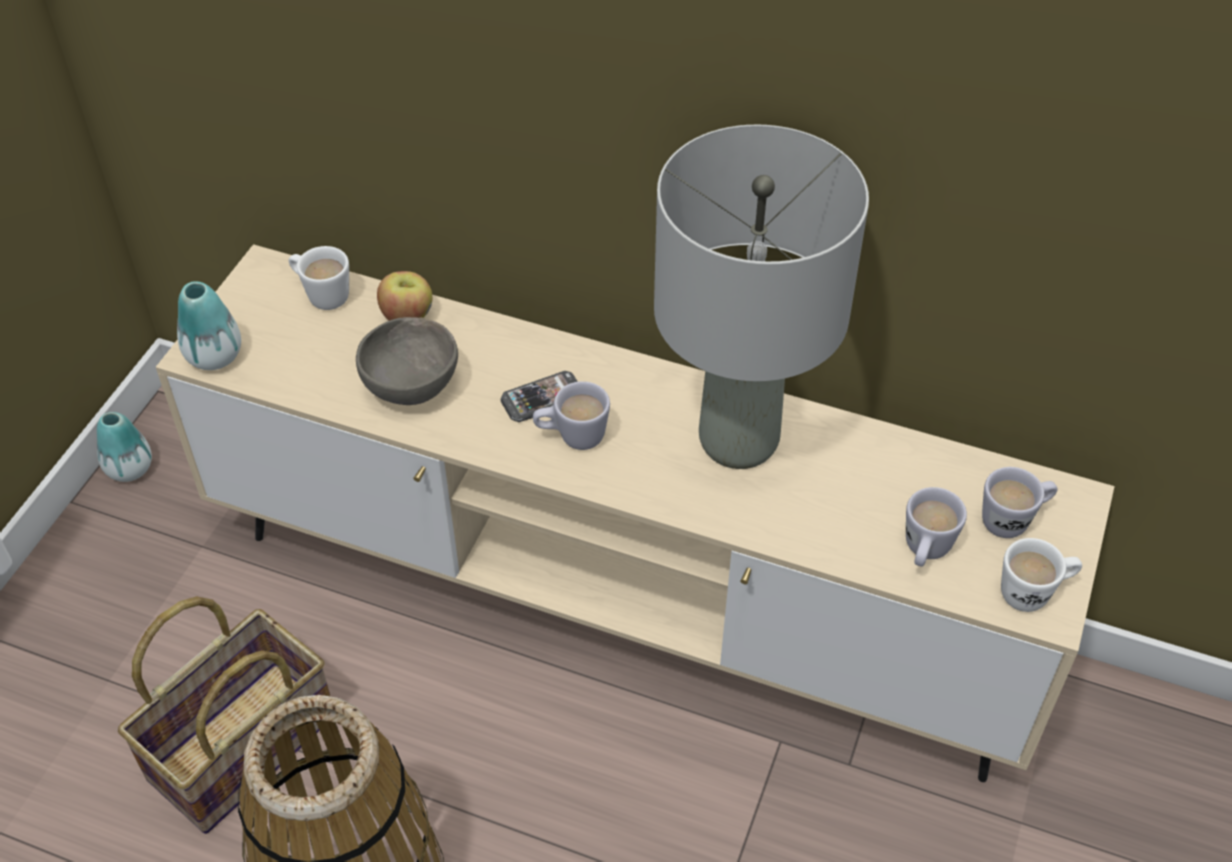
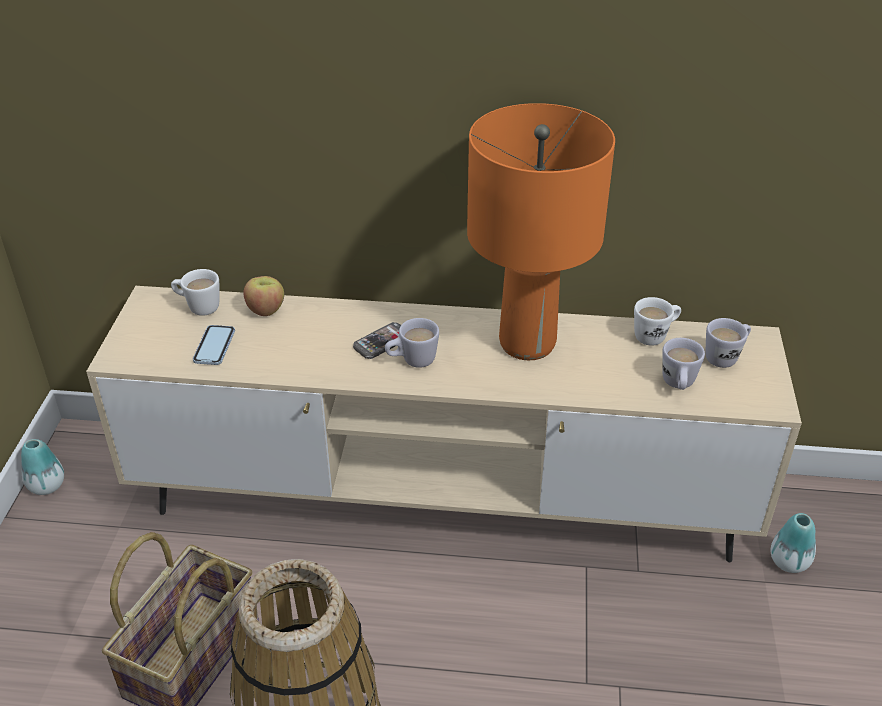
camera: 15 degrees left, 10 degrees down
(214, 356) = (130, 357): vase -> vase (789, 562)
(324, 361) = (214, 346): none -> phone
(413, 387) = (287, 351): grey bowl -> none
(738, 439) = (526, 343): grey table lamp -> orange table lamp
(1034, 593) = (758, 395): white mug -> white mug (655, 335)

